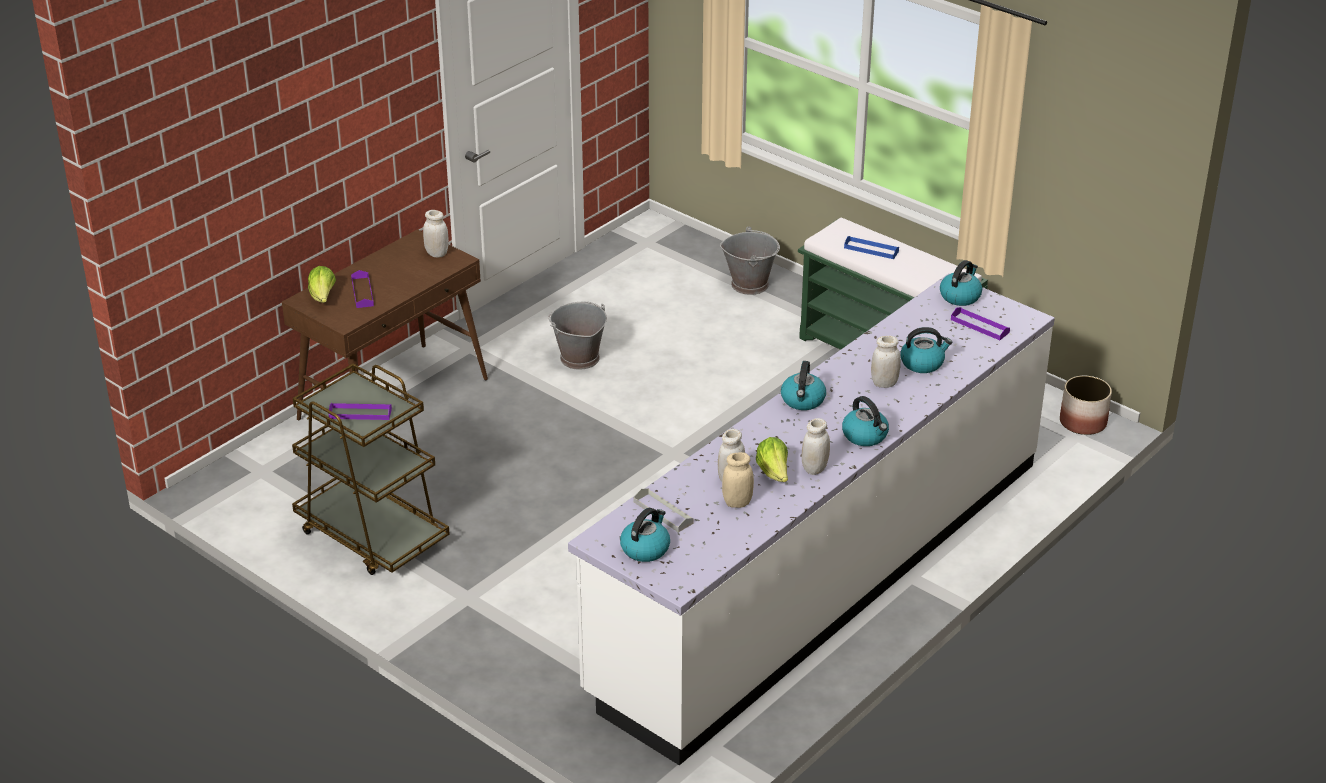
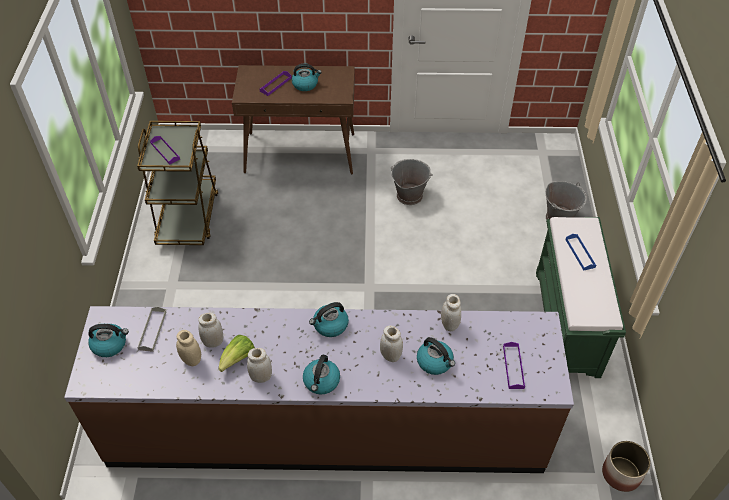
camera: 50 degrees right, 15 degrees up
(323, 297) = (256, 75): lettuce -> none
(437, 253) = (339, 86): white jar -> white jar (449, 324)
(820, 575) = (326, 427): white counter -> brown counter
(960, 296) = (537, 334): kettle -> kettle (305, 84)

